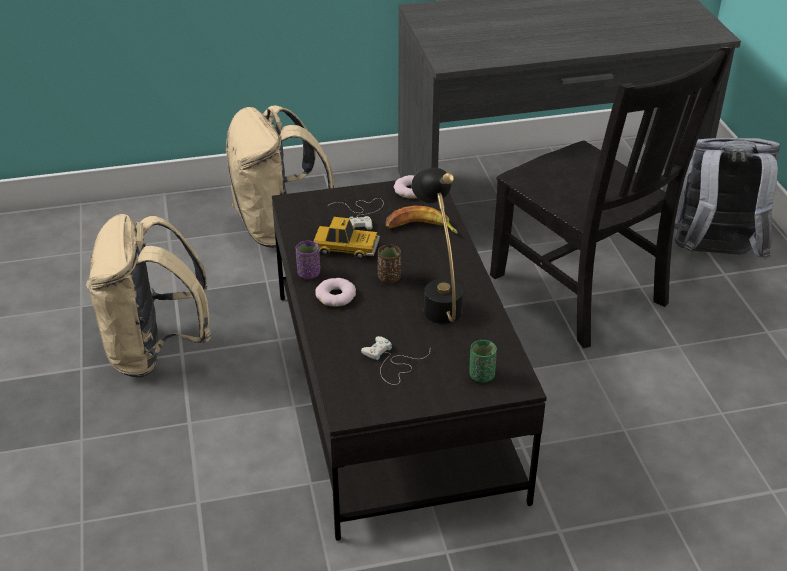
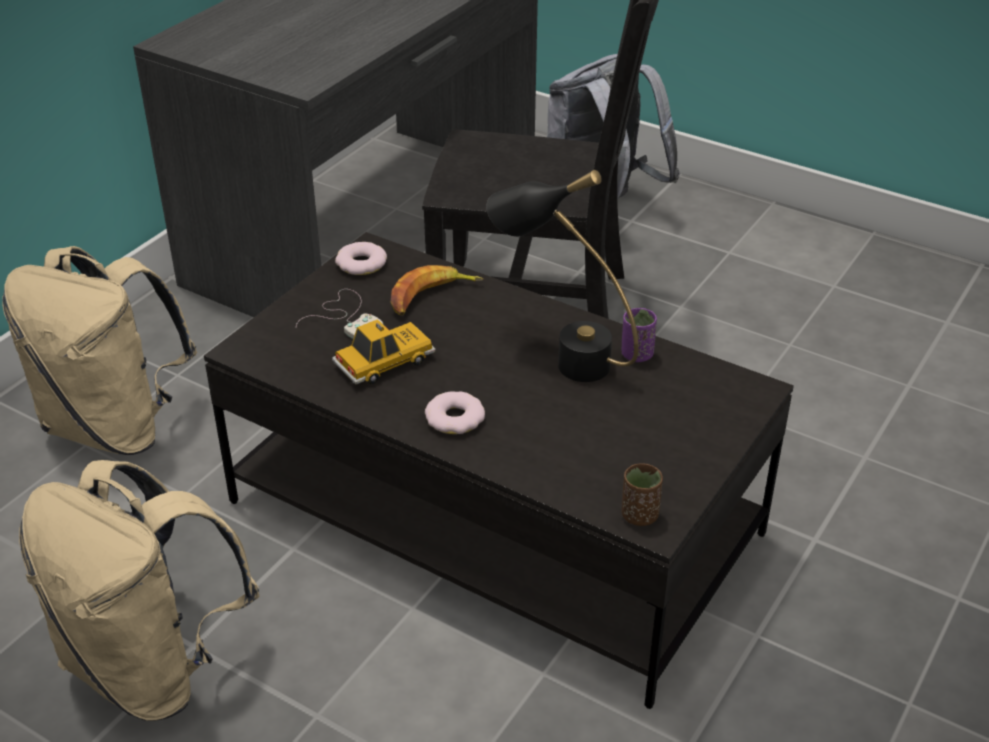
camera: 45 degrees left, 0 degrees up
(308, 274) = (387, 413): purple cup -> purple cup (637, 355)
(389, 278) = (480, 365): brown cup -> brown cup (639, 515)
(392, 363) = (618, 447): white game controller -> none
(481, 375) = (714, 403): green cup -> none

